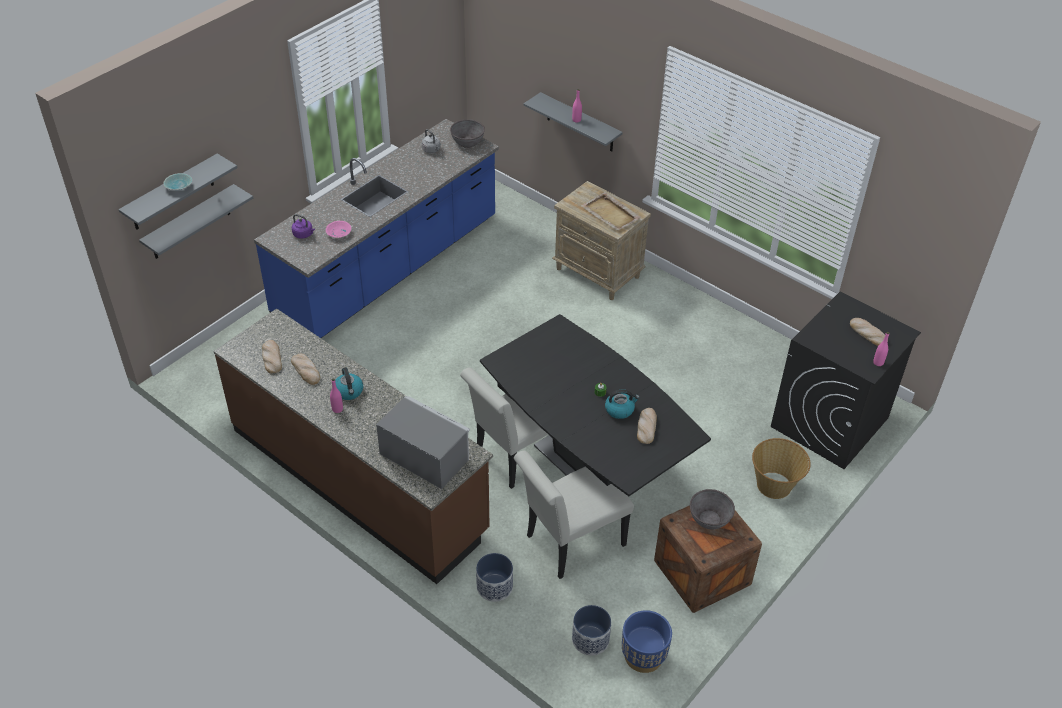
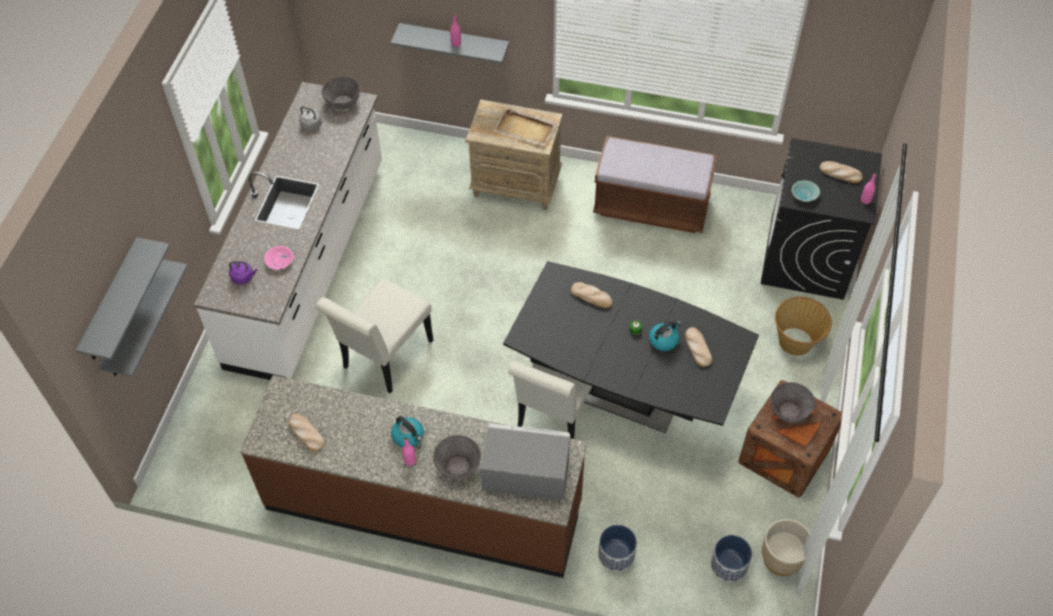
camera: 25 degrees left, 10 degrees up
(178, 186) = (122, 295): turquoise bowl -> turquoise bowl (804, 195)
(306, 370) = (350, 432): bread -> bread (591, 296)
(372, 428) = (457, 466): none -> grey bowl
(389, 269) = (309, 263): blue counter -> white counter
(570, 543) = (656, 480): white chair -> white chair (384, 358)
(643, 656) = (781, 559): blue planter -> beige planter
(707, 331) = (651, 207): none -> brown bench

